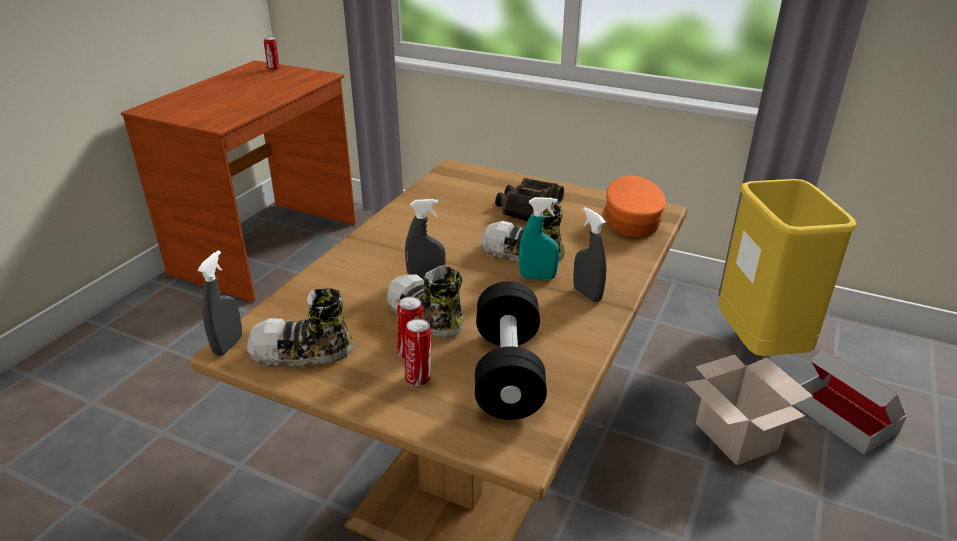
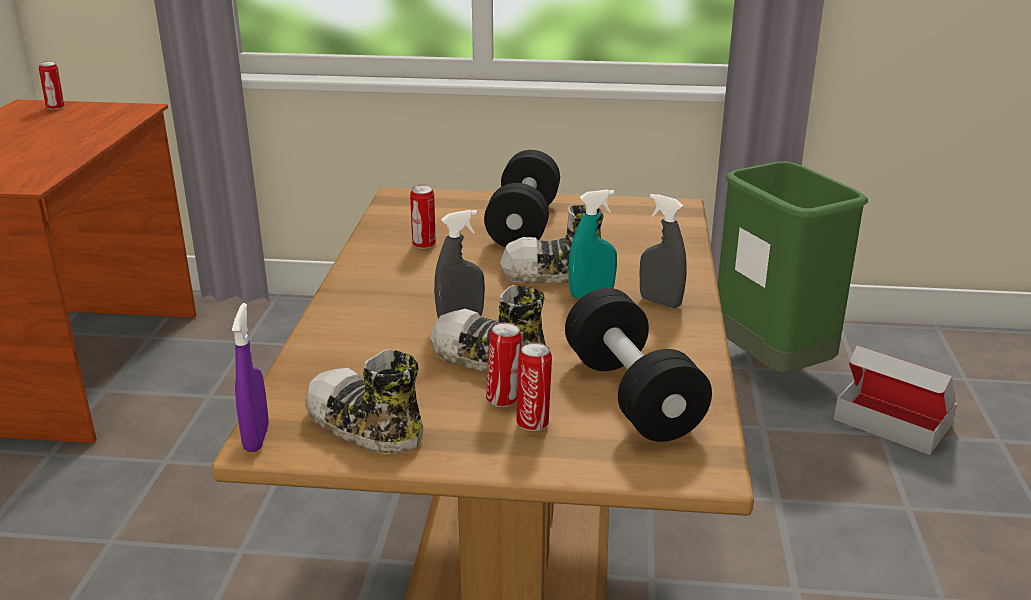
camera: 20 degrees left, 5 degrees down
(228, 345) = (256, 438): grey spray bottle -> purple spray bottle
(301, 352) = (364, 426): shoe -> shoe turned 60 degrees clockwise
(443, 212) = (424, 245): none -> can
(527, 207) = (523, 225): binoculars -> black dumbbell
(630, 219) = (651, 220): orange cap -> none
(738, 437) = (796, 467): cardboard box -> none
(759, 345) = (771, 366): yellow trash can -> green trash can

